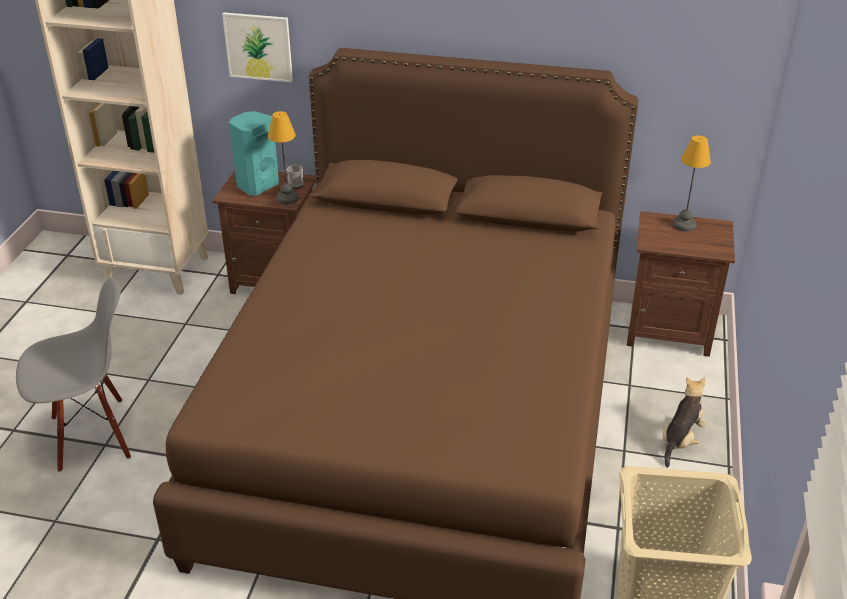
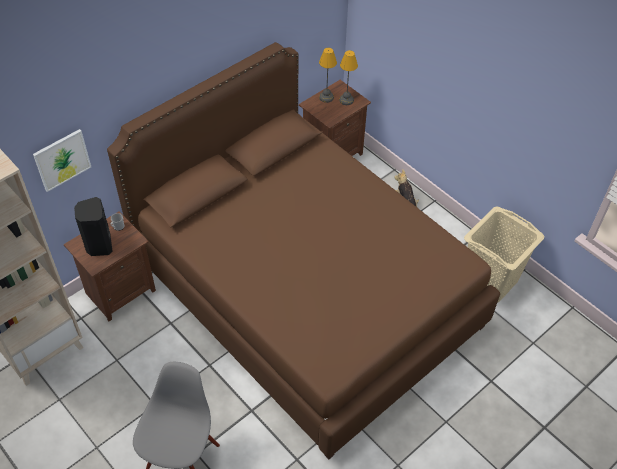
camera: 55 degrees left, 15 degrees up
(257, 185) = (98, 245): turquoise speaker -> black speaker
(286, 198) = (130, 239): table lamp -> table lamp (346, 100)

